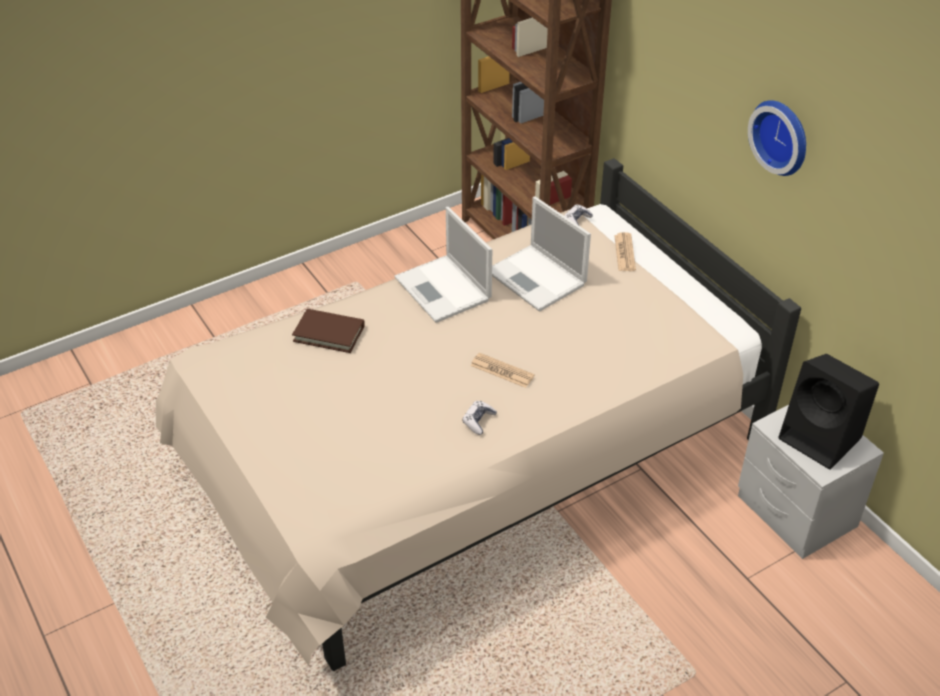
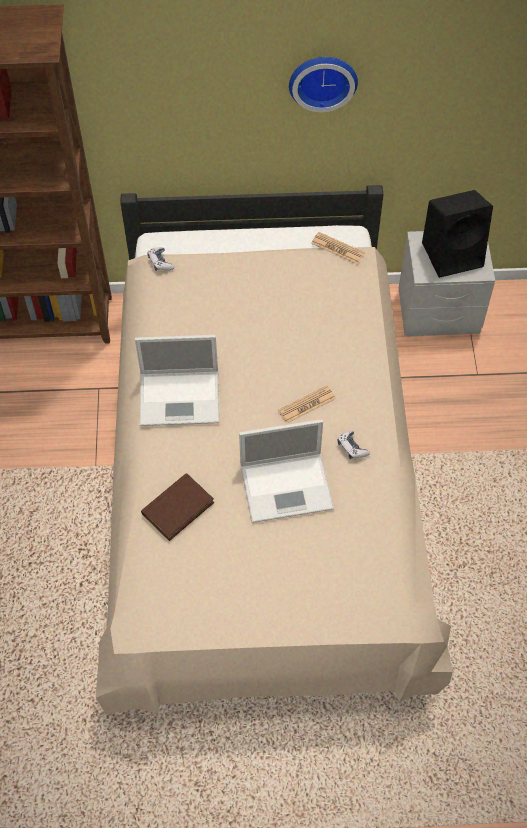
camera: 60 degrees left, 15 degrees up
(537, 279) = (214, 326): laptop -> laptop (288, 486)
(624, 253) = (224, 253): newspaper -> newspaper (337, 248)

